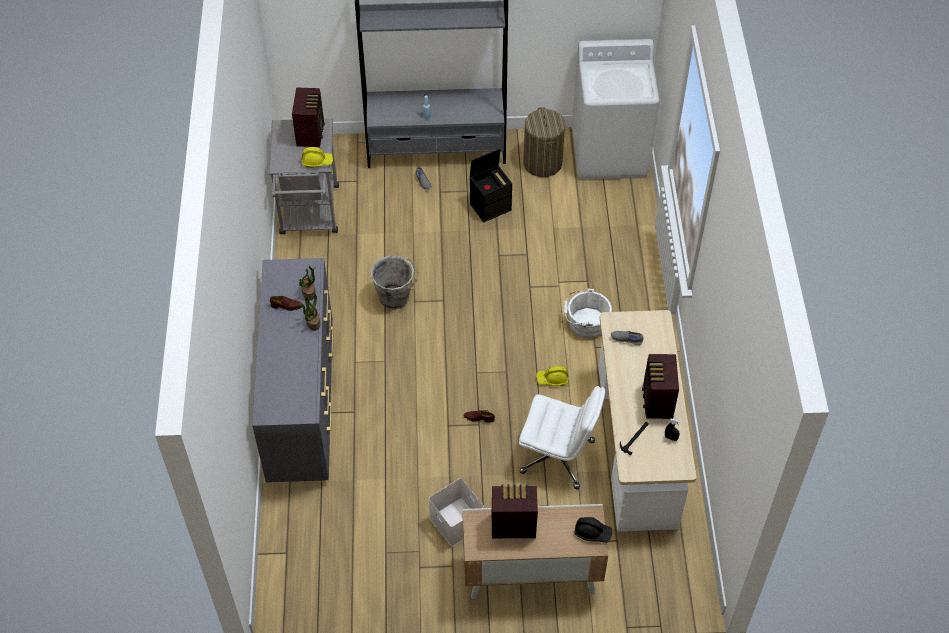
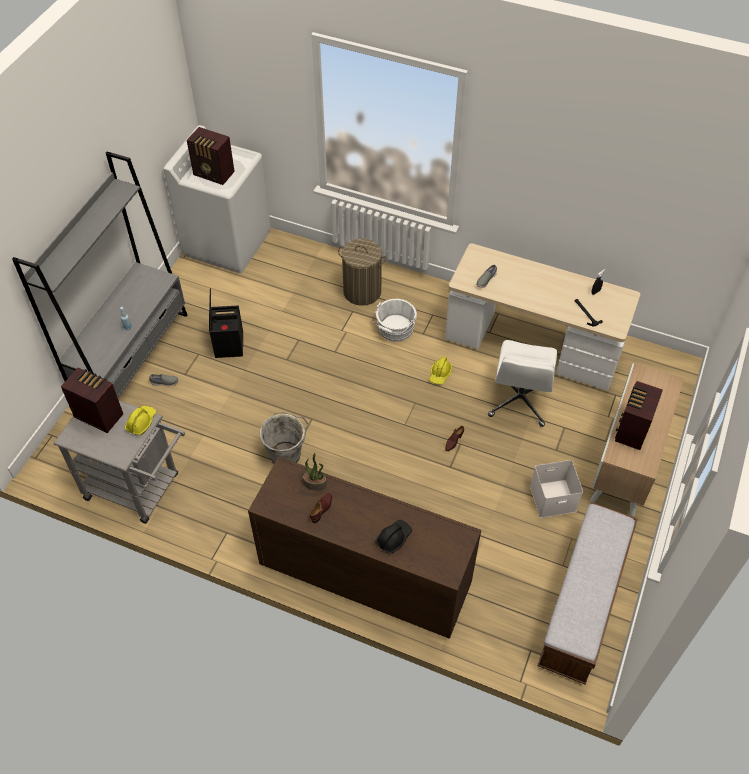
camera: 65 degrees left, 0 degrees up
(302, 402) = (364, 576): grey dresser -> brown dresser
(312, 322) = (355, 493): potted plant -> none
(351, 581) = (582, 604): none -> bench
(542, 163) = (206, 290): laundry basket -> laundry basket (362, 291)
(558, 457) = (519, 401): white office chair -> white office chair turned 150 degrees clockwise
(592, 532) = (658, 379): black hard hat -> black hard hat (393, 538)
(657, 402) = (557, 286): radio -> radio (214, 174)

